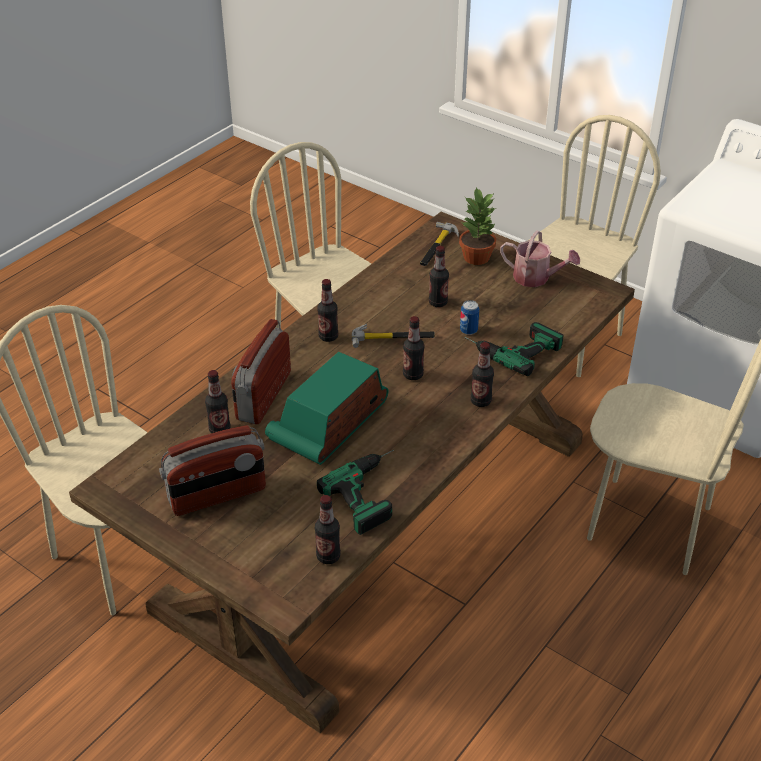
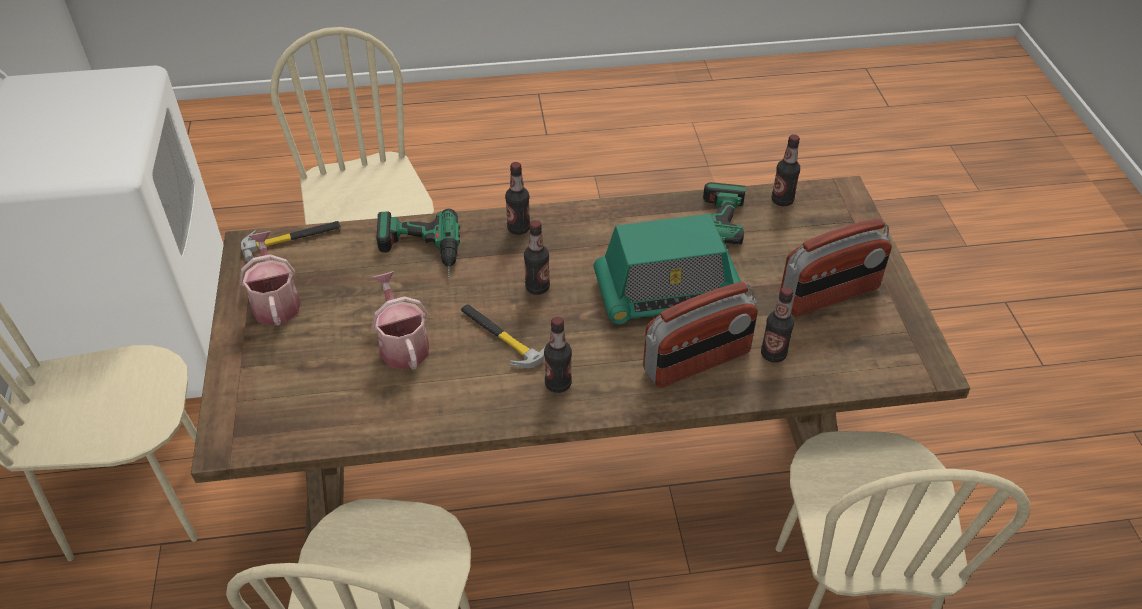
camera: 135 degrees left, 5 degrees up
(217, 495) = (829, 295): radio -> radio turned 135 degrees clockwise
(437, 247) = (288, 417): hammer -> hammer (291, 239)
(438, 302) = (402, 344): bottle -> watering can
(468, 330) = (425, 294): can -> none
(477, 257) = (277, 370): potted plant -> none

